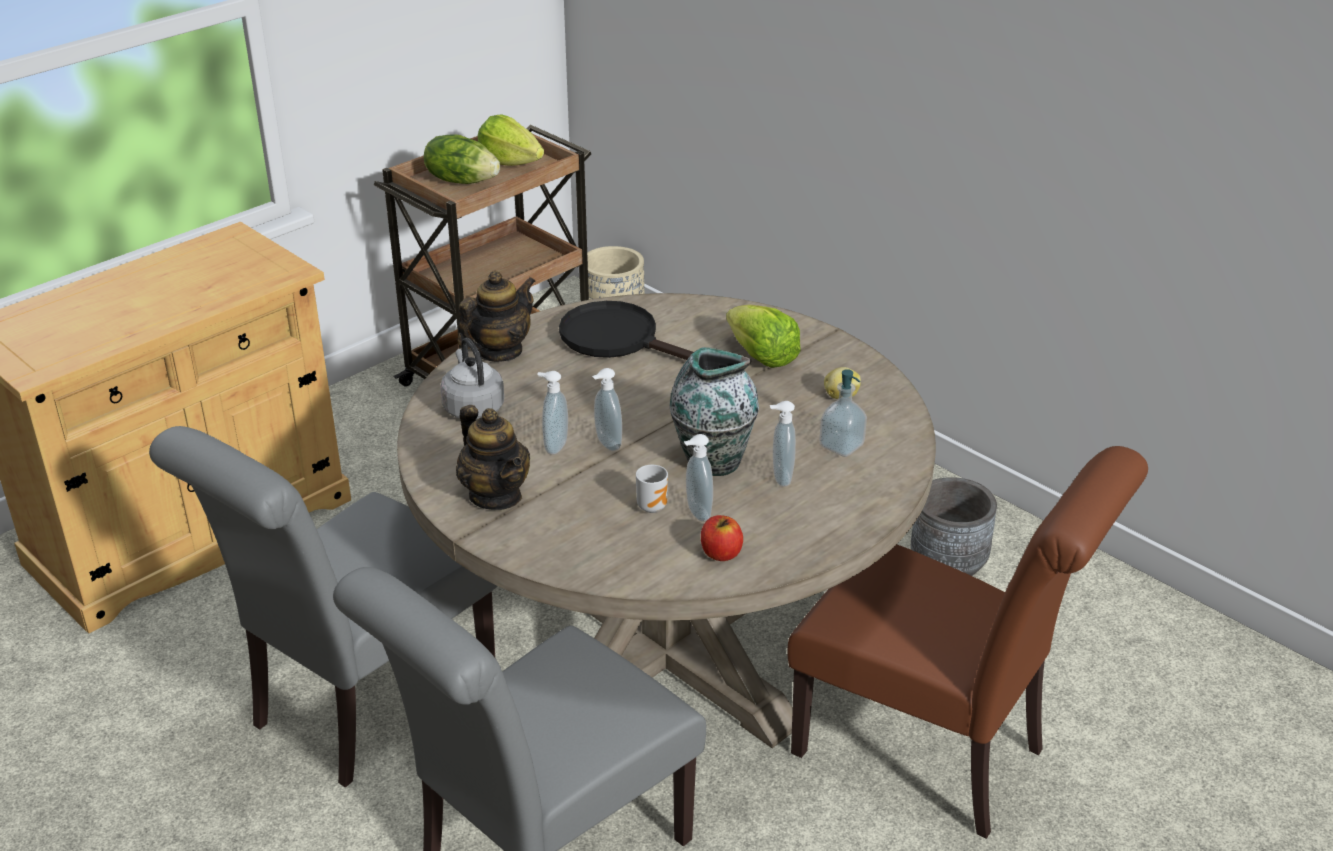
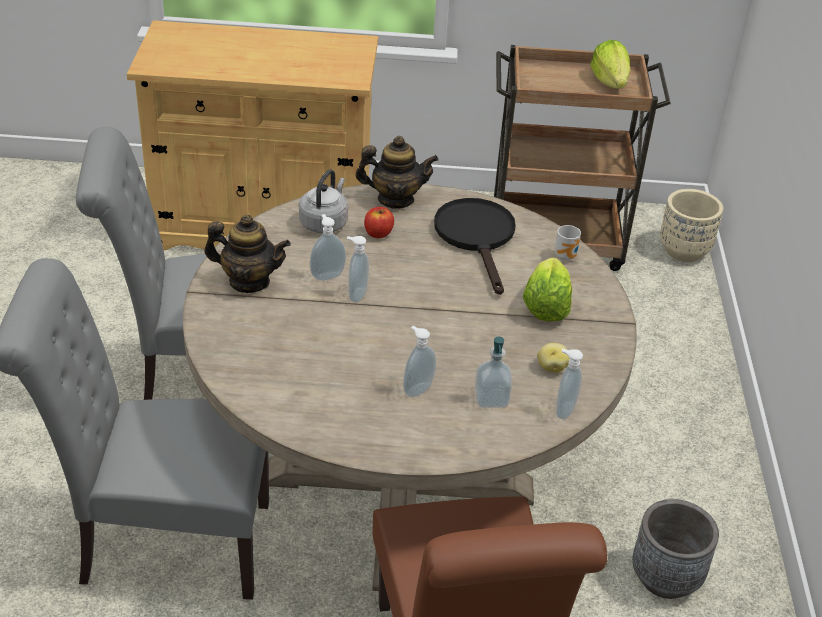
camera: 45 degrees right, 5 degrees up
(462, 180) = (558, 78): lettuce -> none
(496, 495) = (249, 281): teapot -> teapot turned 90 degrees counterclockwise
(653, 506) = (316, 350): mug -> mug (567, 256)
(696, 513) = (331, 372): soap dispenser -> soap dispenser (563, 410)
(712, 461) = (396, 349): vase -> none
(721, 553) = (302, 406): apple -> apple (378, 233)

